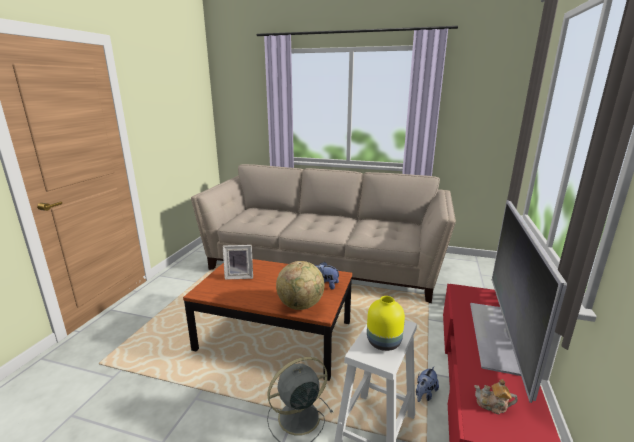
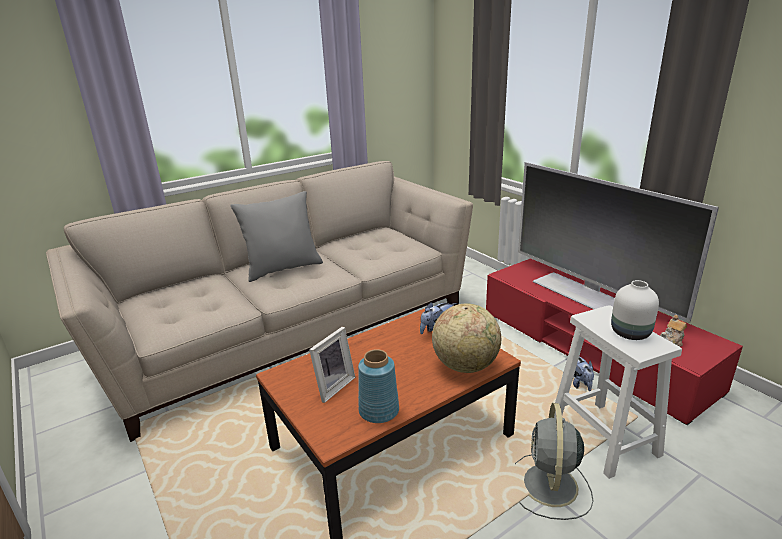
camera: 50 degrees left, 5 degrees up
(231, 295) = (378, 411): none -> blue vase
(319, 221) = (283, 268): none -> grey pillow
(382, 342) = (629, 333): yellow vase -> white vase

